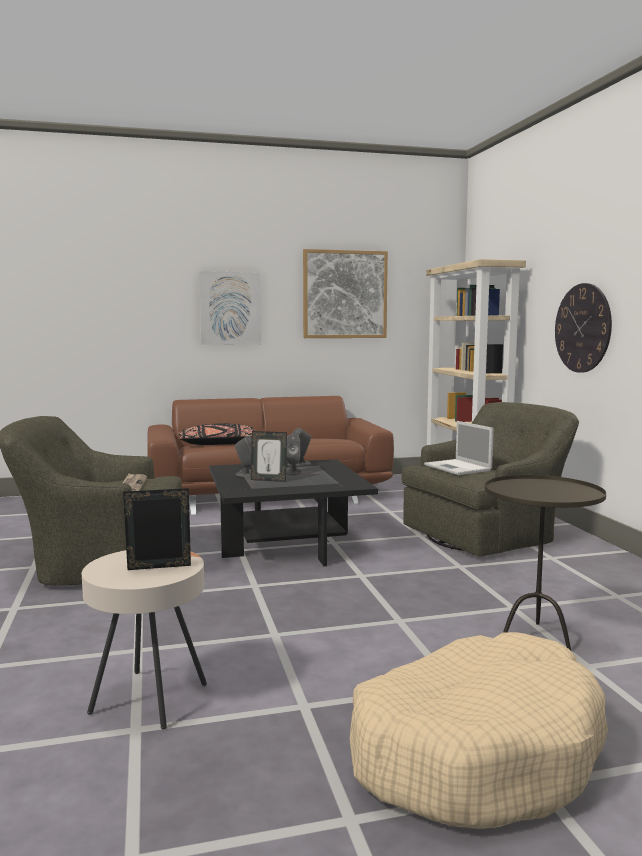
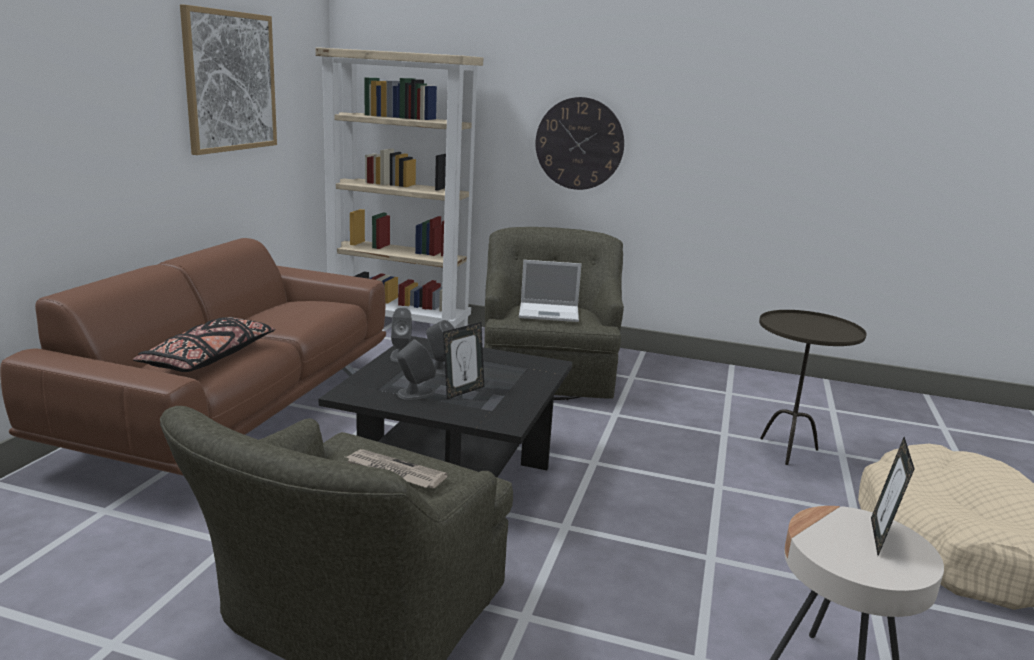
camera: 60 degrees left, 10 degrees up
(230, 308) = (93, 110): picture -> none

